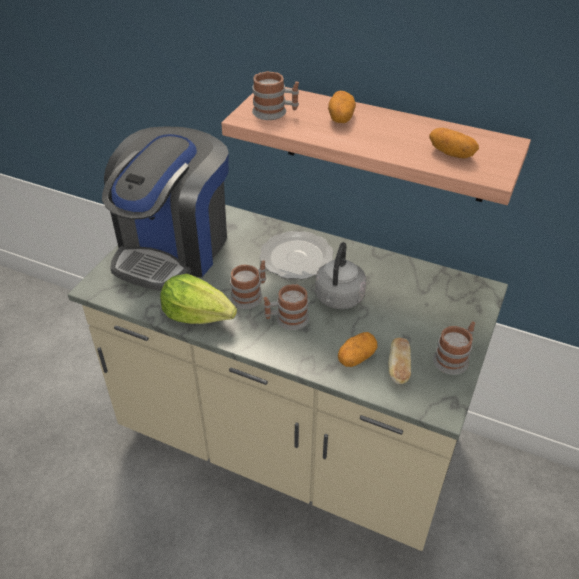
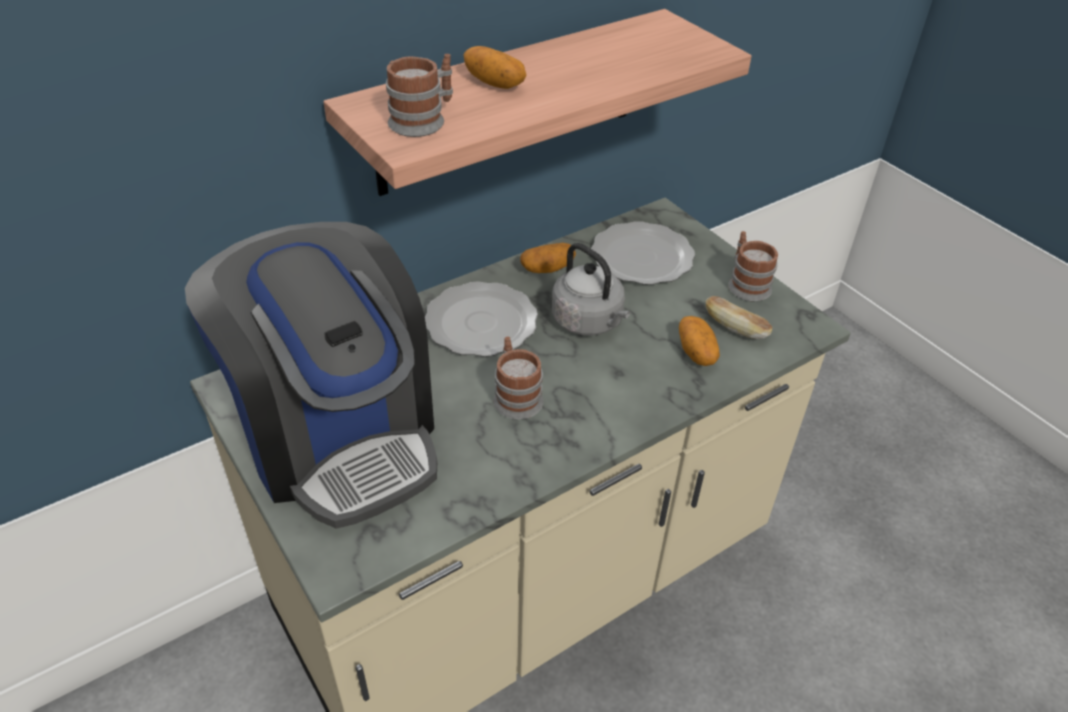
camera: 60 degrees left, 0 degrees up
(198, 315) = (511, 464): lettuce -> none
(286, 319) = (589, 381): mug -> none
(427, 297) = (642, 256): none -> plate
(451, 153) = (650, 54): potato -> potato (547, 269)

